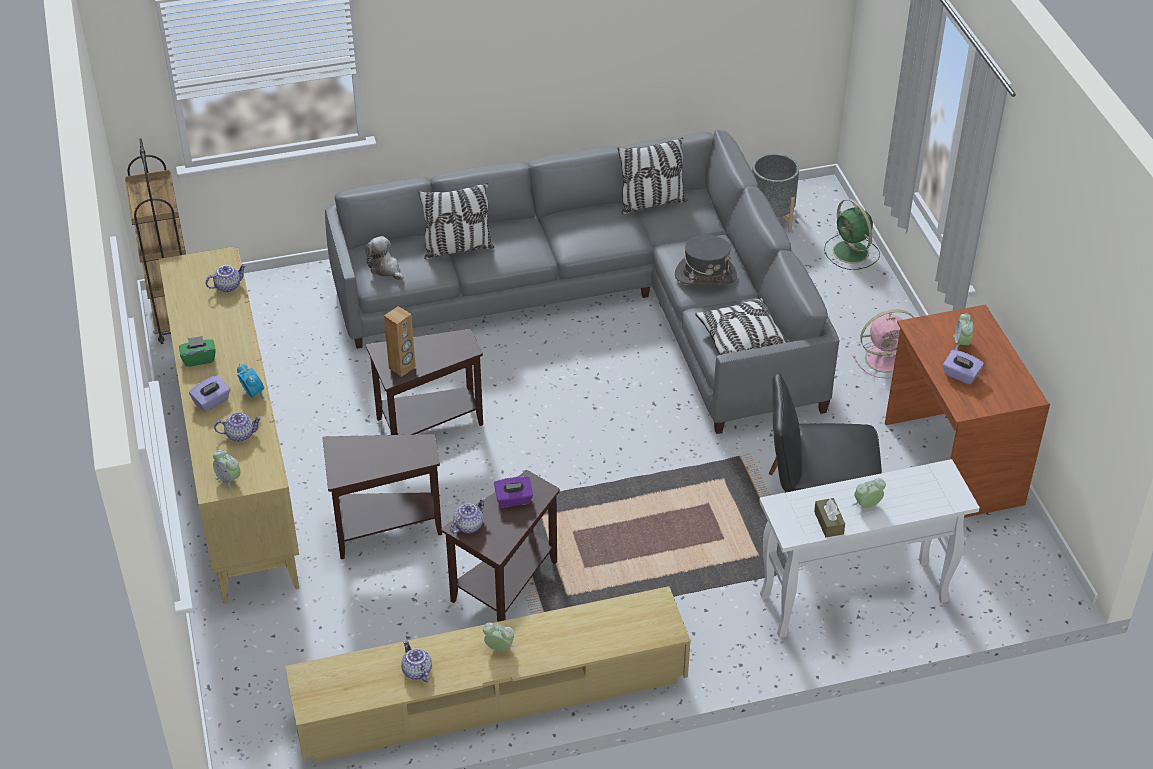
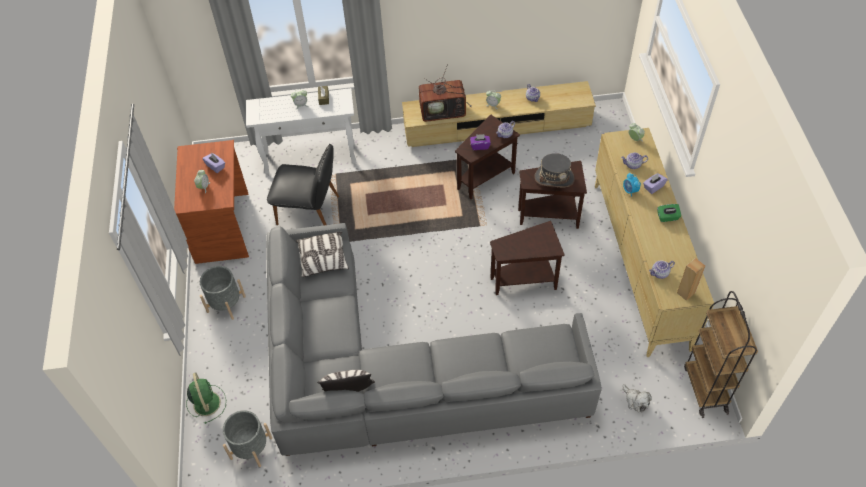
camera: 170 degrees left, 10 degrees up
(385, 268) = (553, 344): plush toy -> plush toy (635, 401)
(402, 367) = (540, 234): brown speaker -> brown speaker (685, 292)
(458, 248) = (500, 359): pillow -> none
(599, 626) = (444, 111): none -> television
(705, 275) = (330, 314): grey hat -> grey hat (554, 178)
(886, 359) = (226, 304): pink fan -> grey planter

